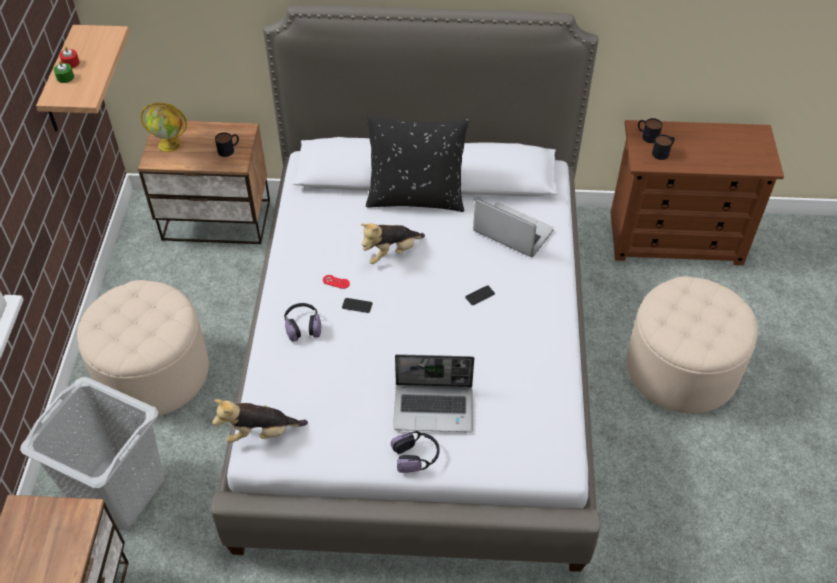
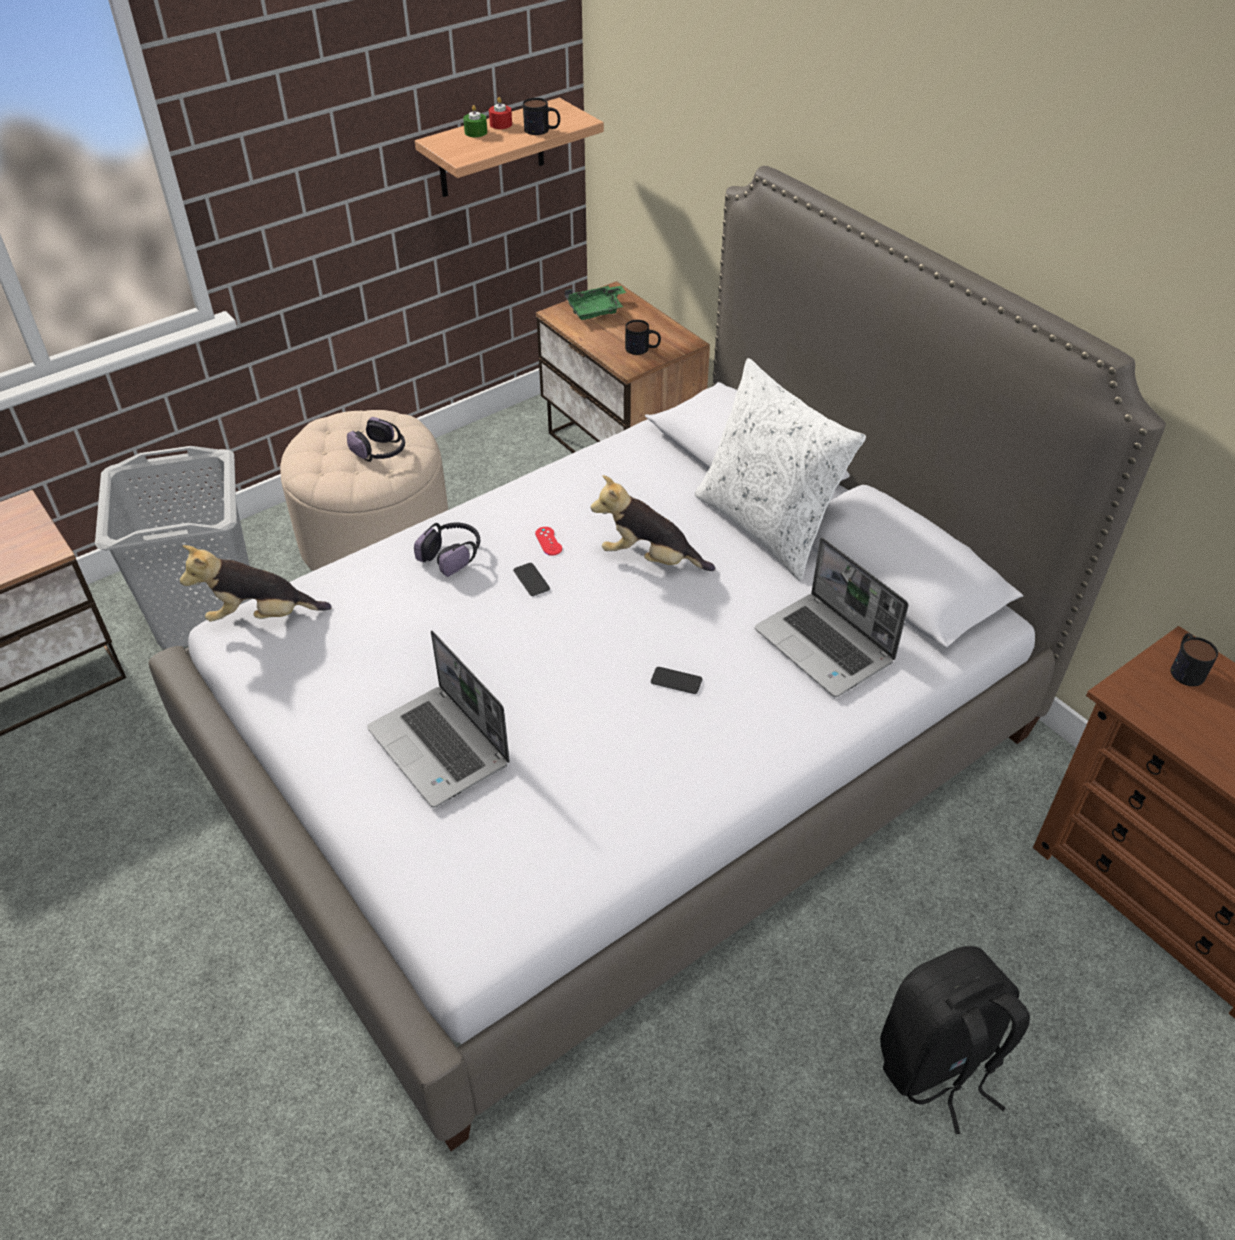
camera: 50 degrees right, 5 degrees down
(170, 144) = (596, 310): globe -> green tray
(261, 433) = (261, 616): plush toy -> plush toy turned 45 degrees counterclockwise
(416, 197) = (766, 526): black pillow -> white pillow
(416, 456) = (346, 777): headphones -> headphones (380, 452)
(511, 232) = (826, 646): laptop -> laptop turned 150 degrees clockwise
(663, 152) = (1180, 706): mug -> mug (542, 130)
(681, 368) = (938, 1064): beige ottoman -> black backpack

